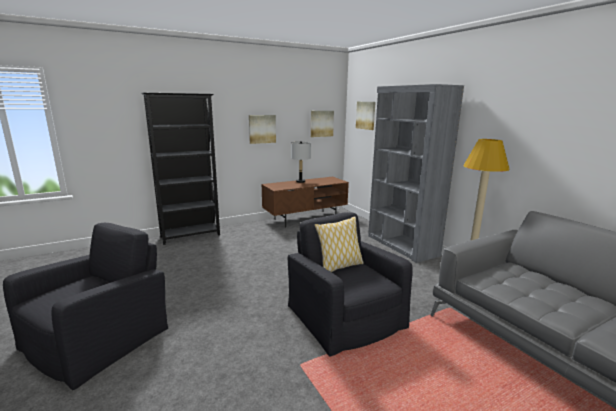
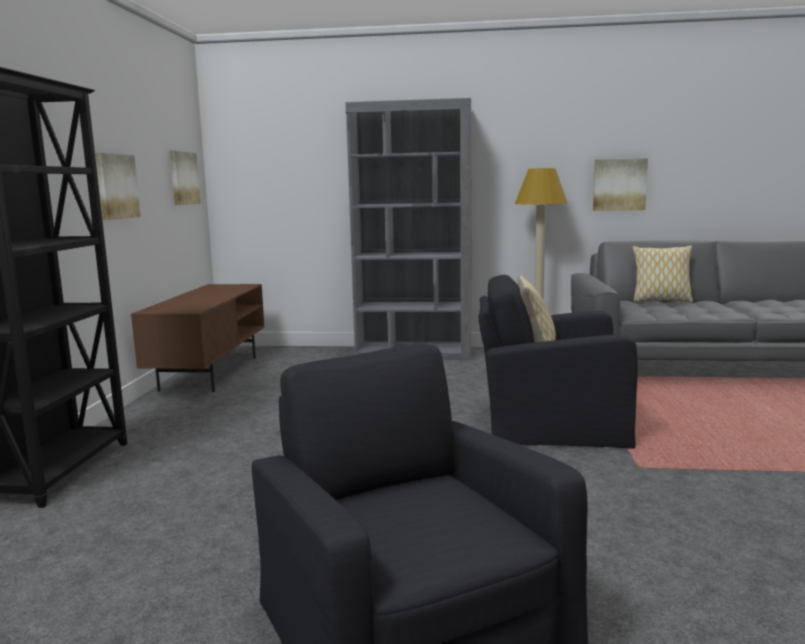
camera: 55 degrees left, 5 degrees down
(300, 181) = (188, 297): grey table lamp -> none
(366, 115) = (267, 159): picture -> picture (619, 184)
(548, 279) = (660, 301): none -> pillow

